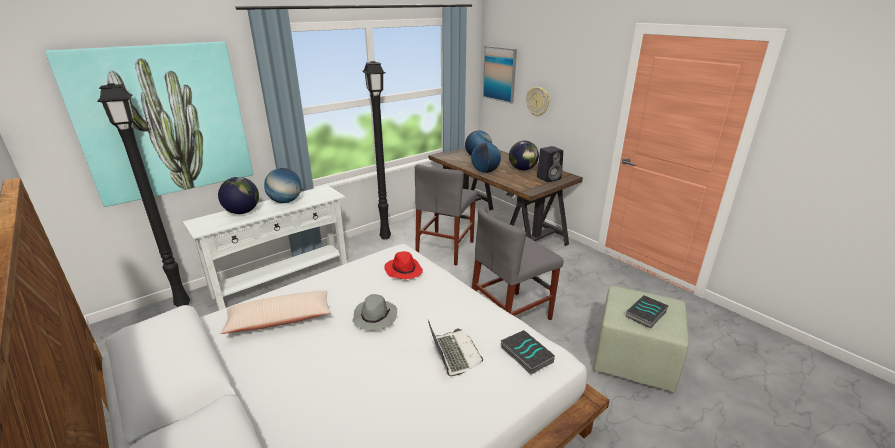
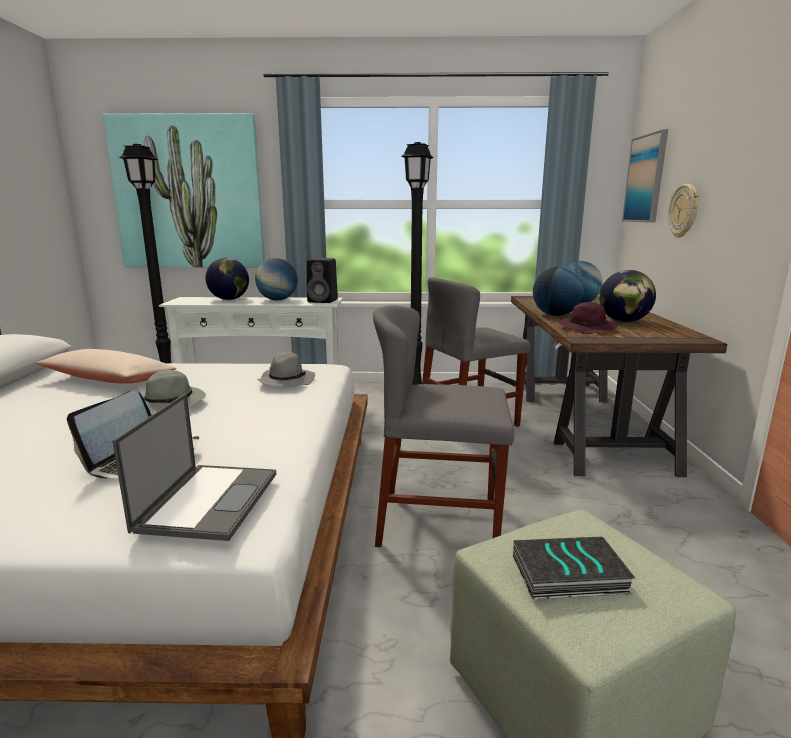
camera: 40 degrees right, 10 degrees down
(403, 270) = (286, 381): red hat -> grey hat
(518, 181) = (588, 328): none -> purple hat
(525, 354) = (209, 500): book -> laptop
(549, 178) = (652, 334): black speaker -> black speaker (324, 301)

